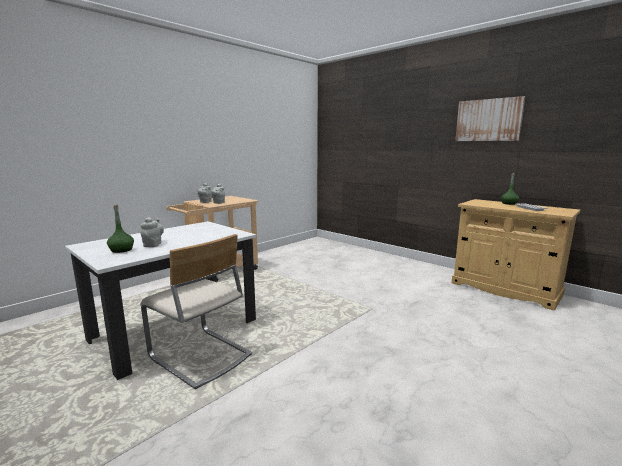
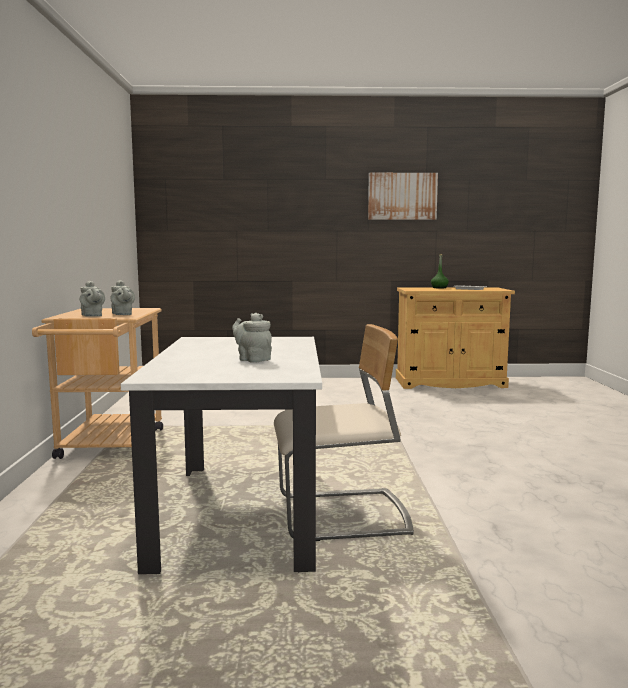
camera: 45 degrees left, 5 degrees down
(121, 250) = (243, 369): green bottle -> none

